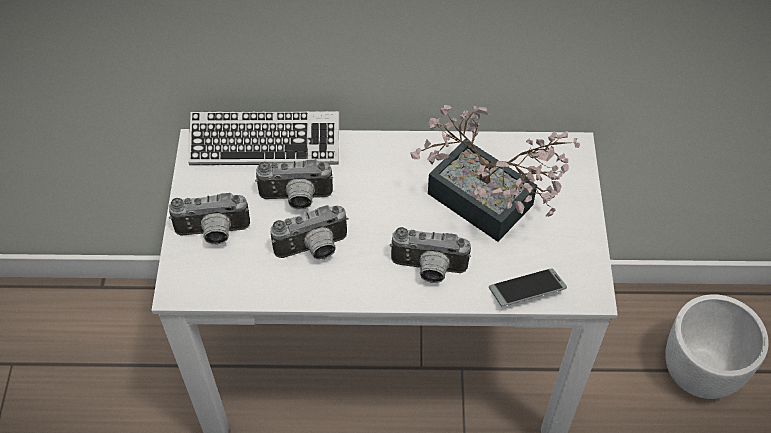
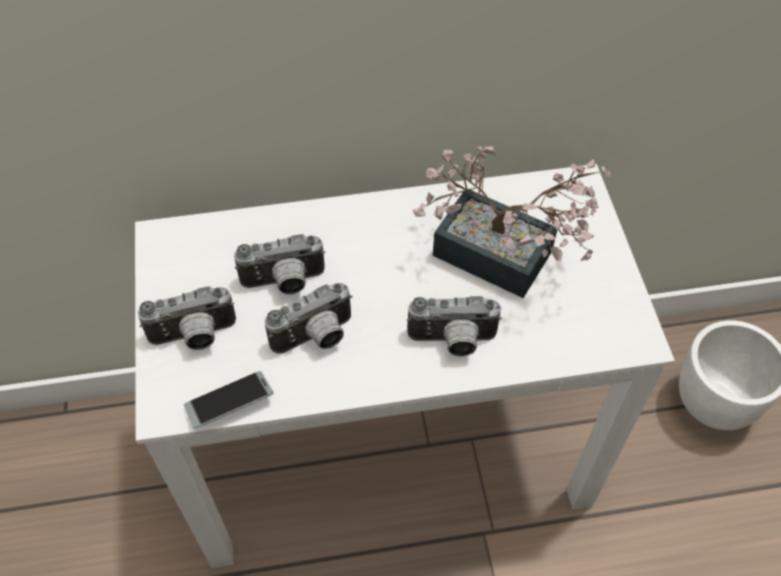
camera: 10 degrees left, 0 degrees up
(265, 144) = (237, 225): keyboard -> none
(526, 291) = (568, 349): phone -> phone (229, 403)

